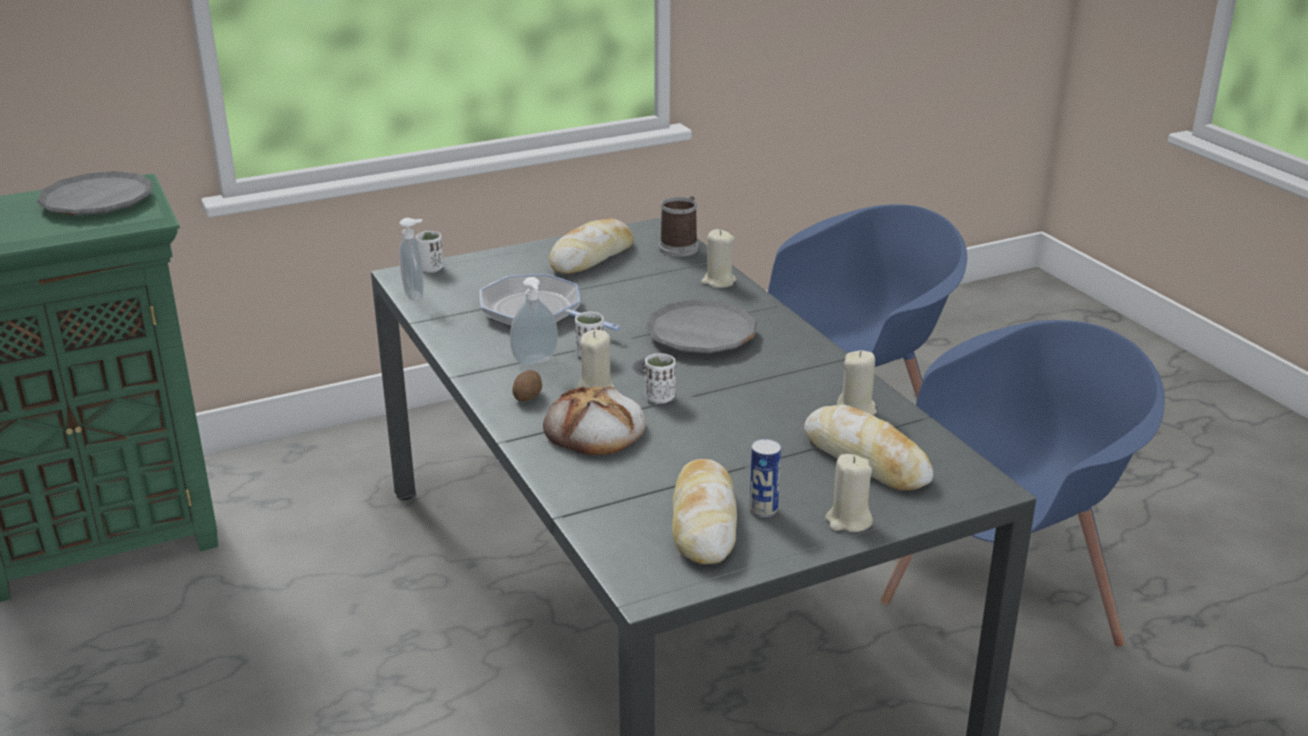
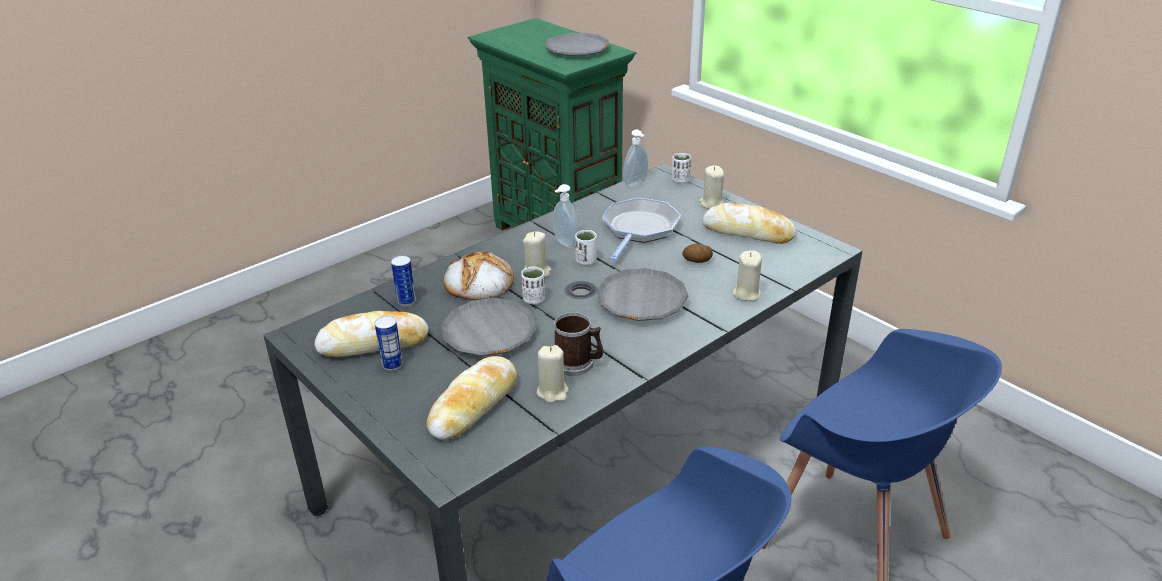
camera: 75 degrees right, 5 degrees up
(528, 396) = (515, 251): potato -> potato (697, 261)
(610, 489) = (406, 302): none -> can
(681, 247) = (801, 266): mug -> mug (578, 363)
(720, 435) = (489, 333): none -> grey plate
(848, 521) = (384, 406): beige candle -> beige candle (711, 204)

